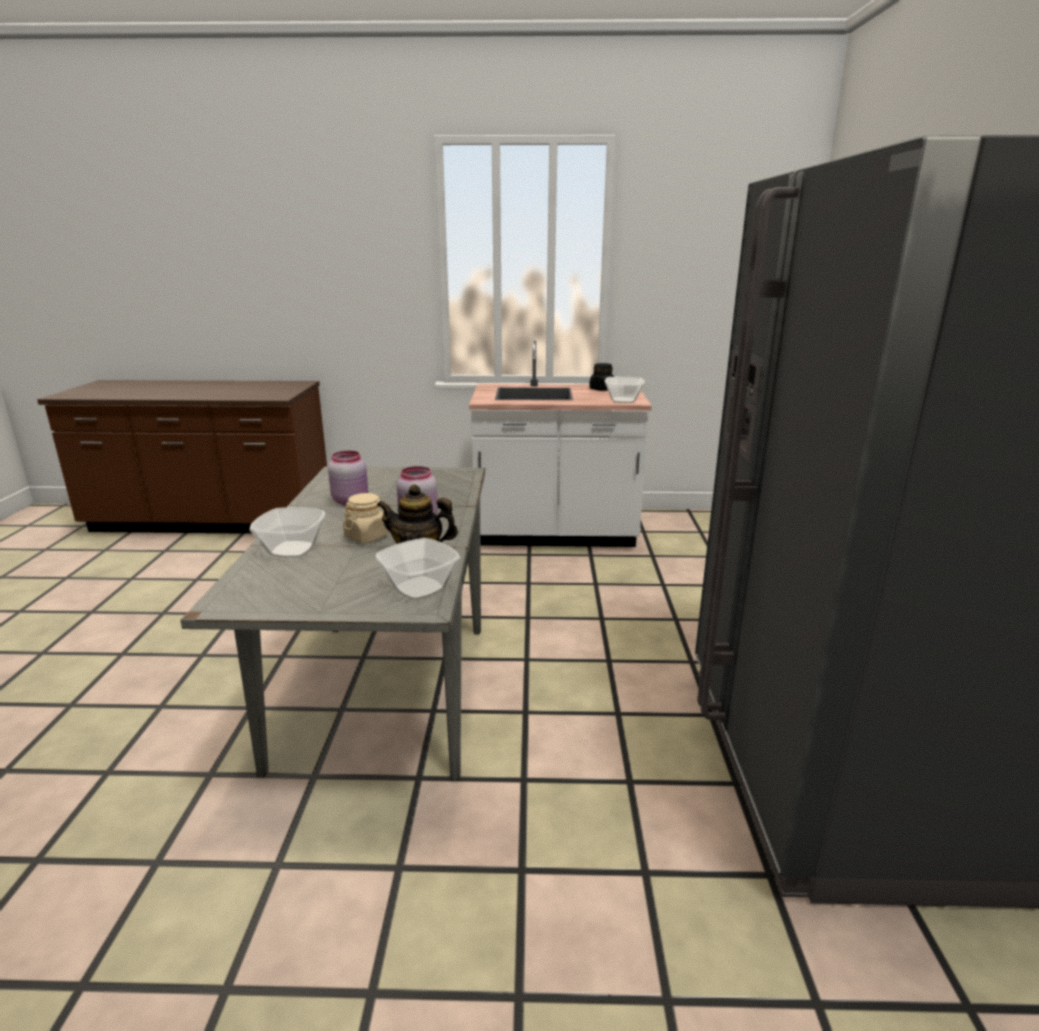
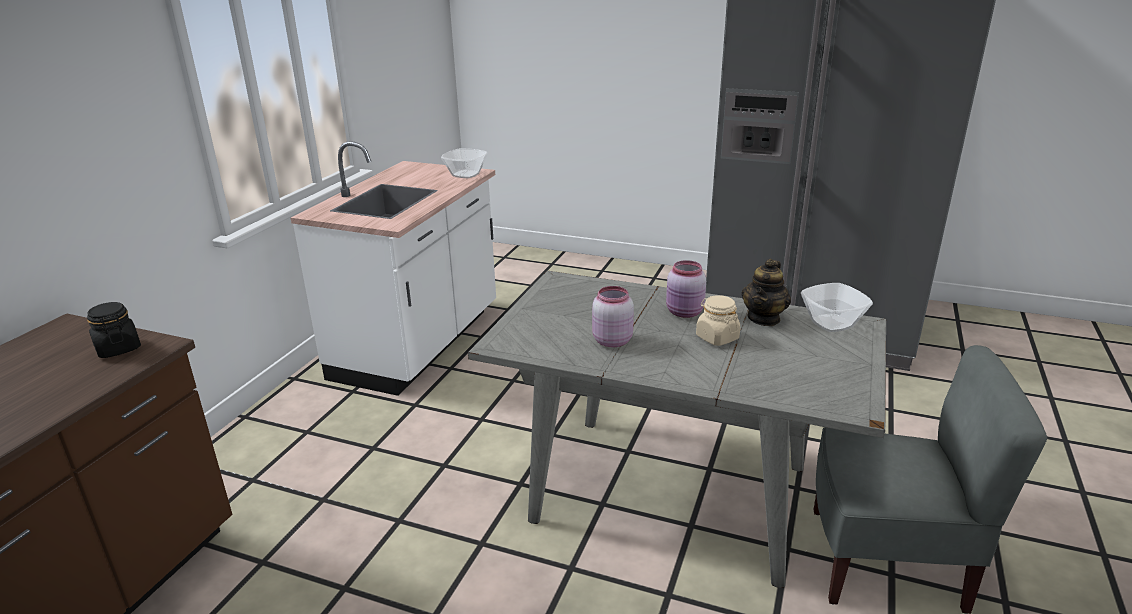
camera: 70 degrees left, 5 degrees up
(292, 550) = (740, 374): bowl -> none
(297, 861) = (887, 562): none -> grey chair
(602, 389) = (407, 174): black jar -> black jar (118, 348)

